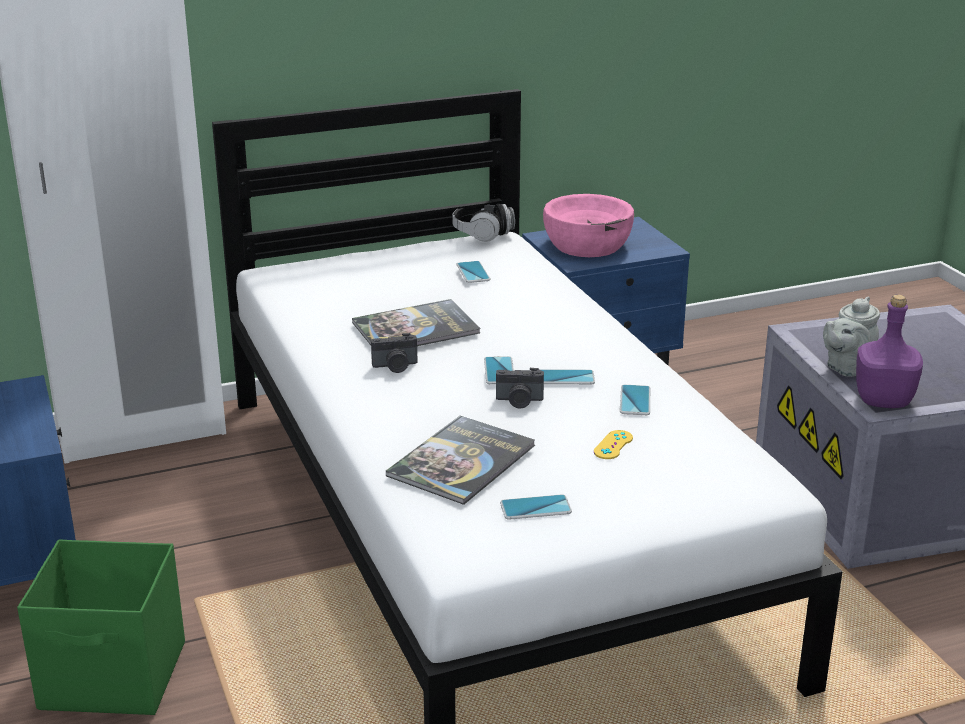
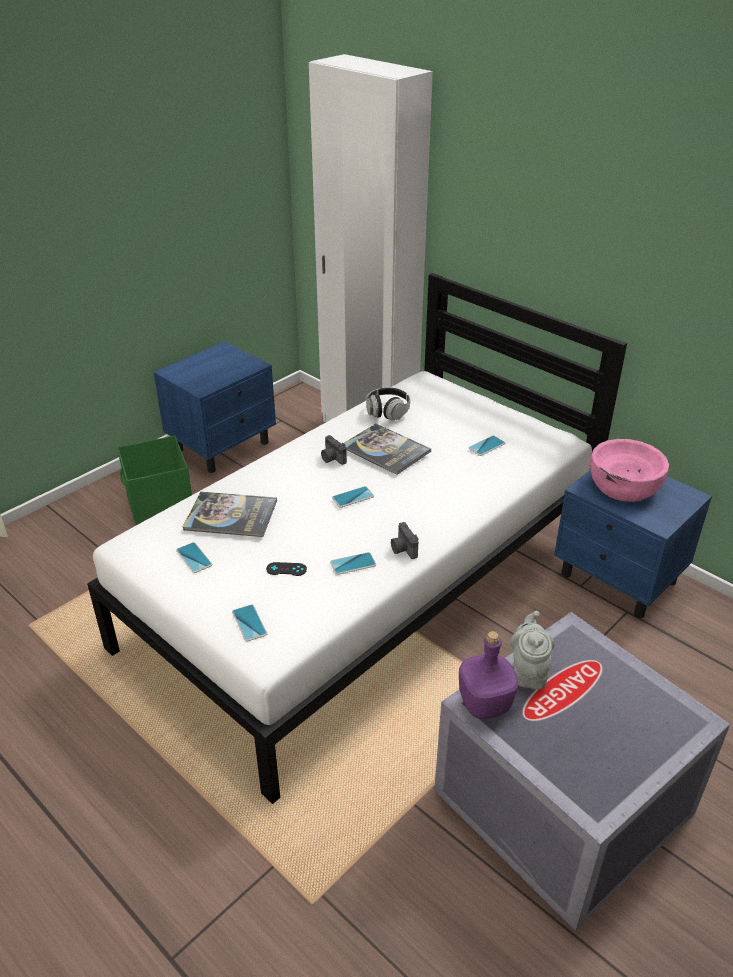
camera: 65 degrees right, 10 degrees up
(482, 233) = (561, 432): headphones -> headphones (387, 412)
(519, 401) = (320, 516): camera -> camera (403, 549)
(565, 378) = (363, 526): phone -> phone (249, 623)
(613, 445) = (286, 569): yellow game controller -> black game controller
(846, 367) = (528, 671): grey teapot -> grey teapot turned 75 degrees clockwise

